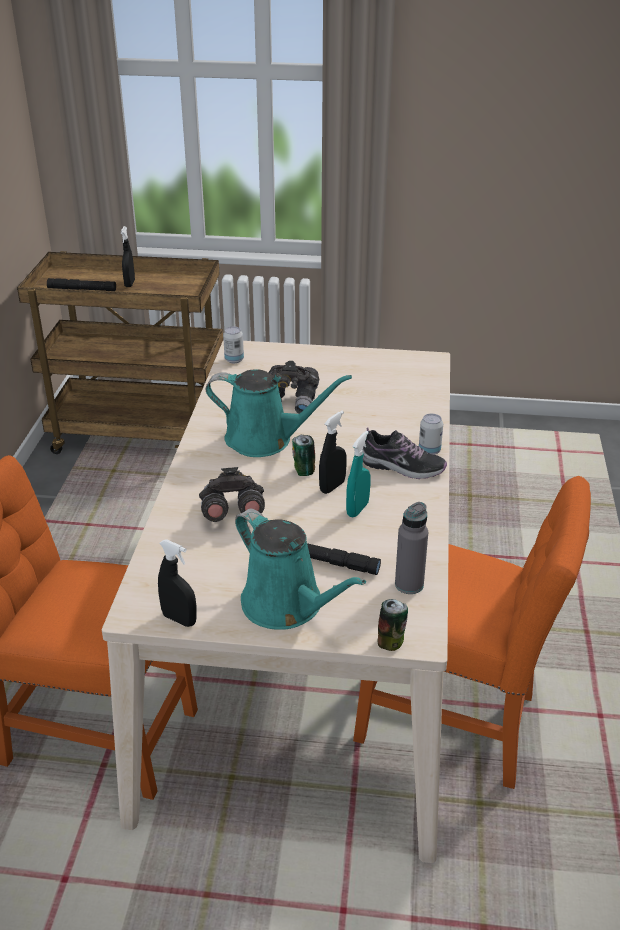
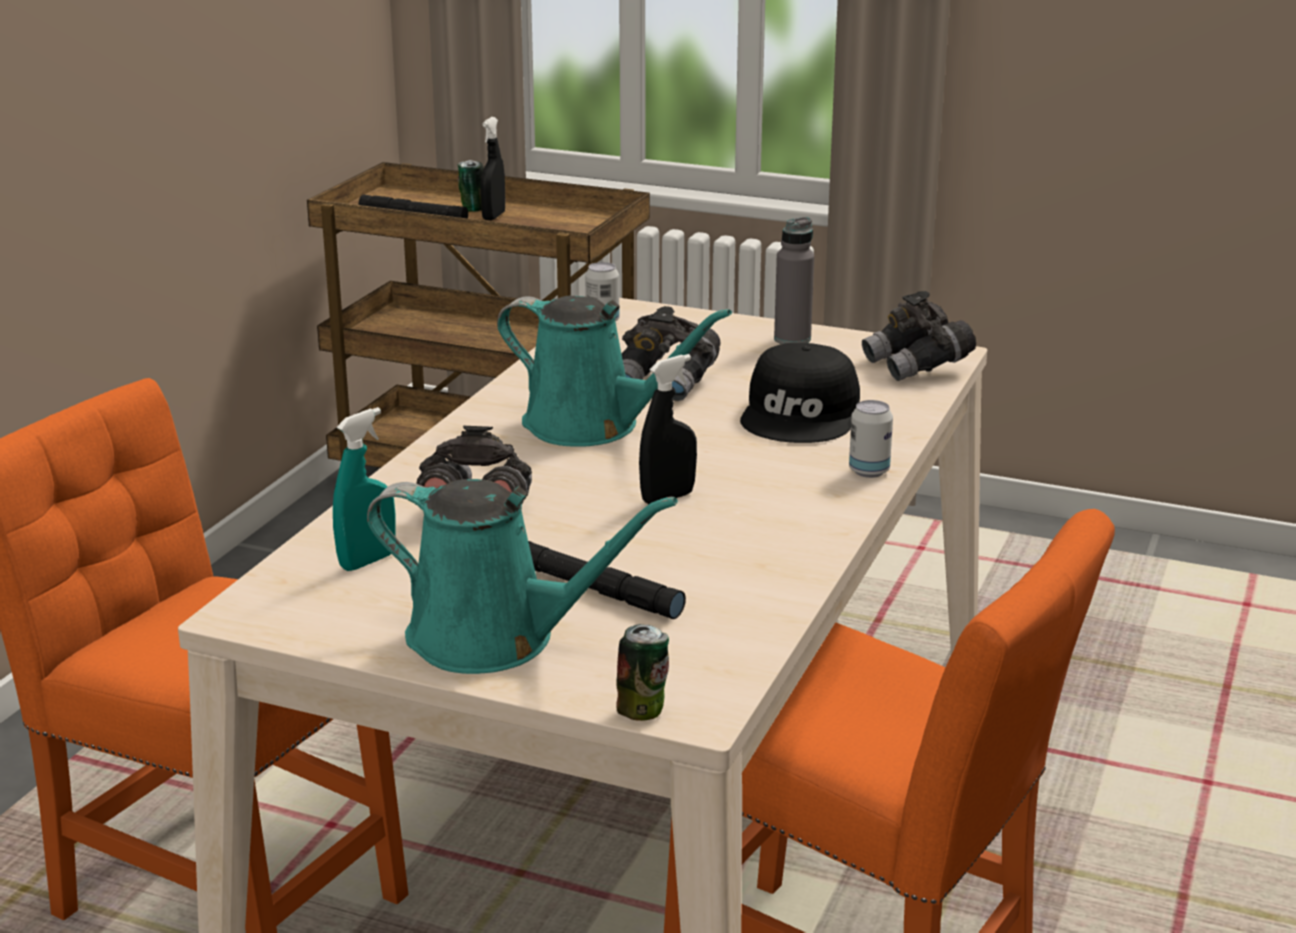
camera: 15 degrees right, 10 degrees down
(179, 619) = (307, 630): black spray bottle -> none
(287, 606) = (495, 639): turquoise watering can -> turquoise watering can turned 45 degrees counterclockwise
(303, 471) = (631, 472): can -> can (472, 209)
(357, 509) = (693, 531): turquoise spray bottle -> turquoise spray bottle (367, 561)
(376, 415) = (802, 414): none -> black cap
(402, 467) = (807, 486): shoe -> none
(409, 584) = (722, 640): grey bottle -> grey bottle (792, 339)
(420, 371) = (918, 366): none -> grey binoculars

